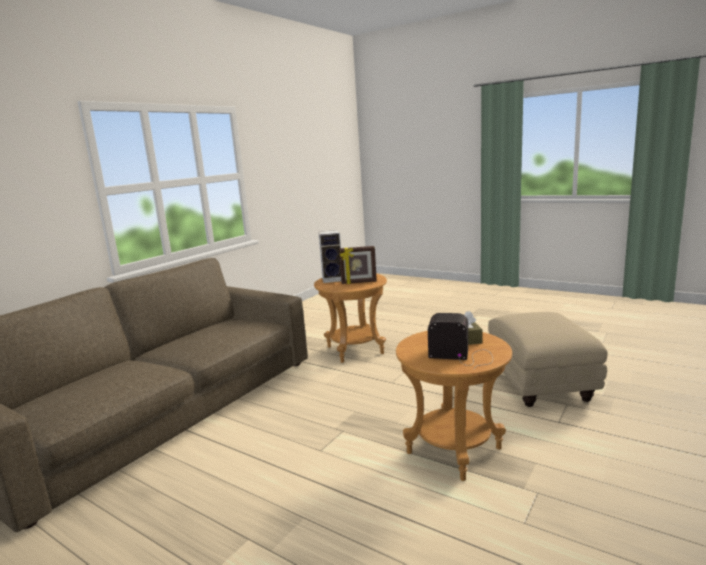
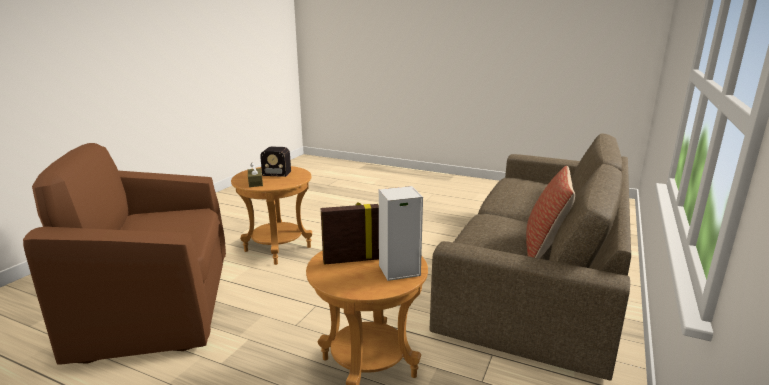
camera: 170 degrees right, 5 degrees up
(198, 331) = (544, 248): none -> pillow
(541, 385) = (158, 304): beige ottoman -> brown armchair

